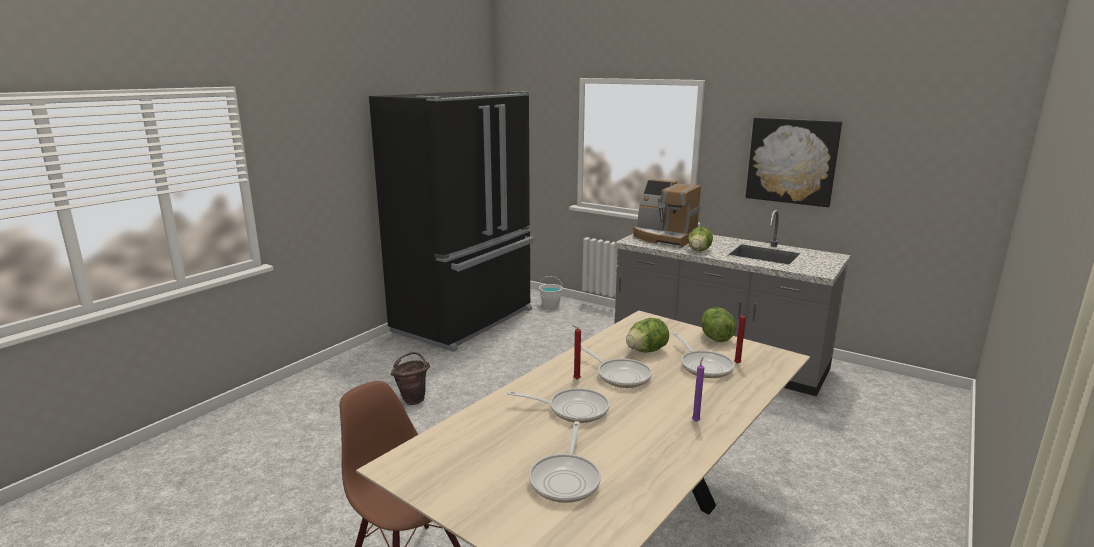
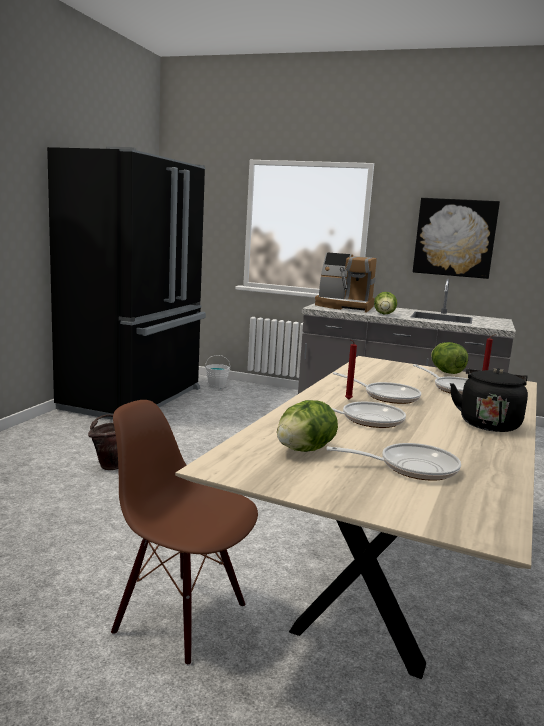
camera: 15 degrees left, 5 degrees down
(566, 479) = (411, 467): frying pan -> frying pan turned 90 degrees counterclockwise
(646, 351) = (393, 380): lettuce -> lettuce (304, 450)
(696, 421) = (488, 423): purple candle -> black kettle

